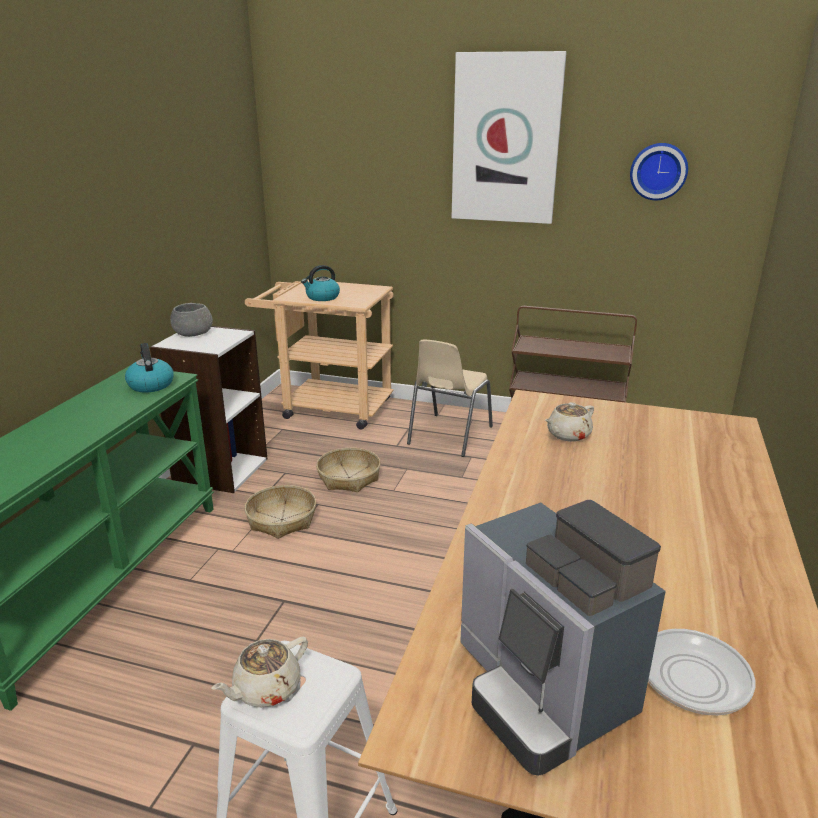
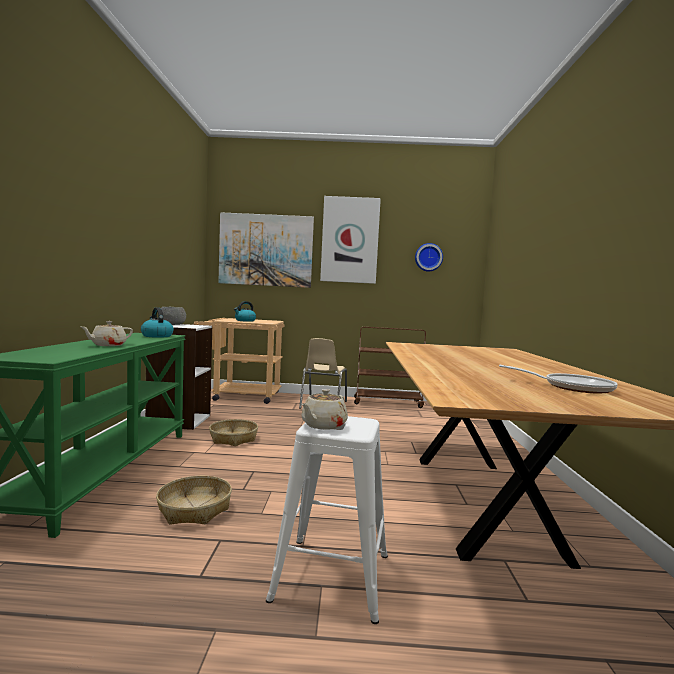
camera: 15 degrees left, 20 degrees down
(349, 477) = (269, 421): basket -> basket (194, 509)
(357, 162) = (266, 250): none -> picture
(541, 690) = (508, 391): coffee machine -> none
(567, 435) = (429, 349): beige teapot -> beige teapot (108, 345)

